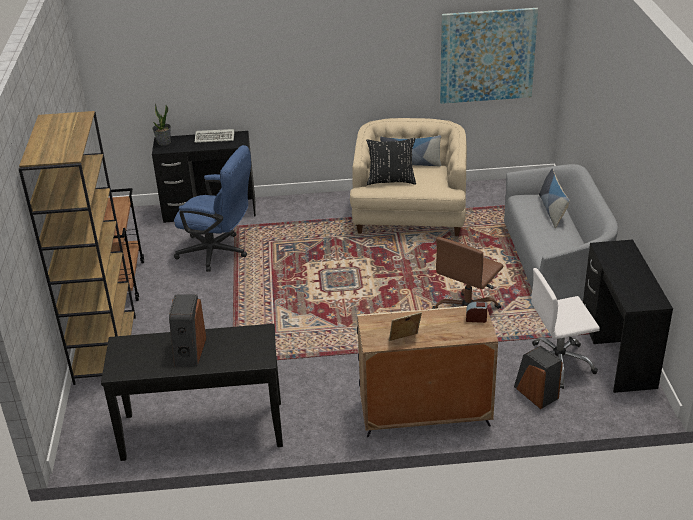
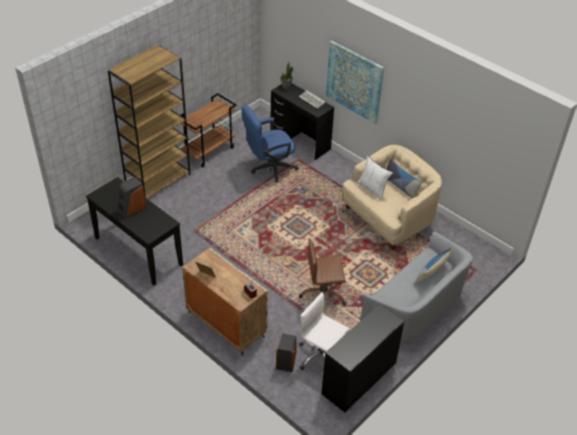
camera: 45 degrees right, 10 degrees up
(218, 253) = (269, 168): blue office chair -> blue office chair turned 90 degrees clockwise
(391, 180) = (372, 189): black pillow -> white pillow
(487, 55) = (482, 148): picture -> picture (354, 81)

